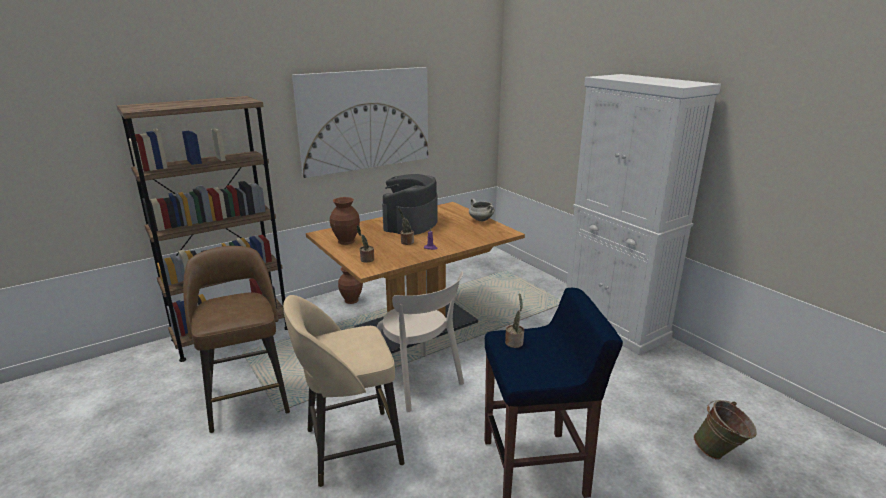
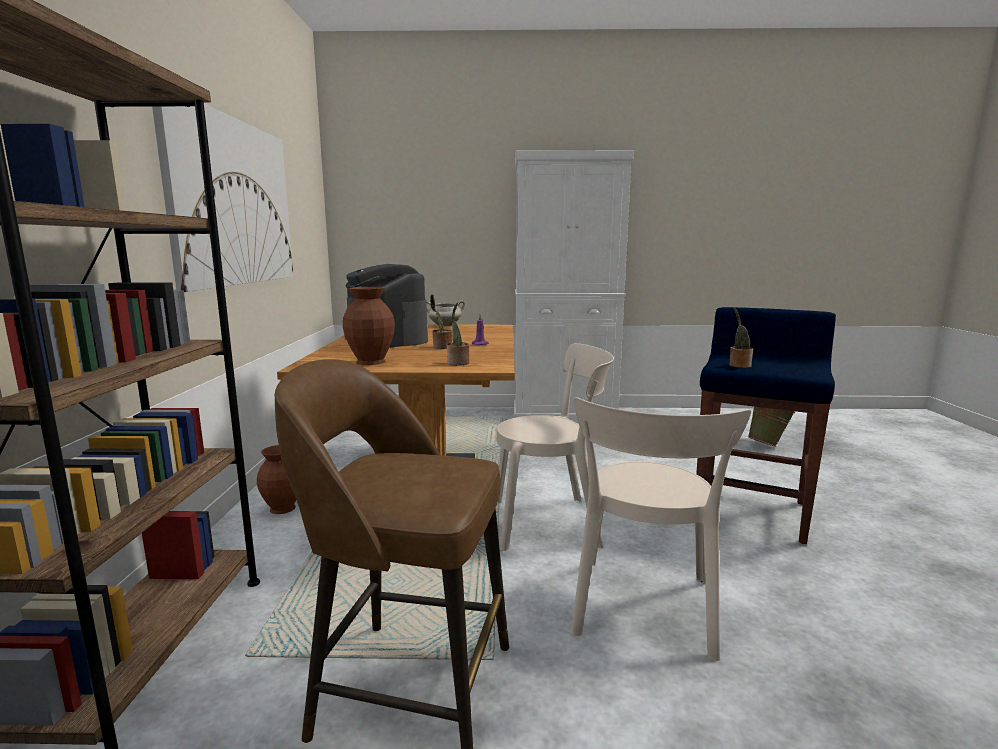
camera: 55 degrees left, 10 degrees down
(350, 447) = (643, 611): beige stool -> beige chair

